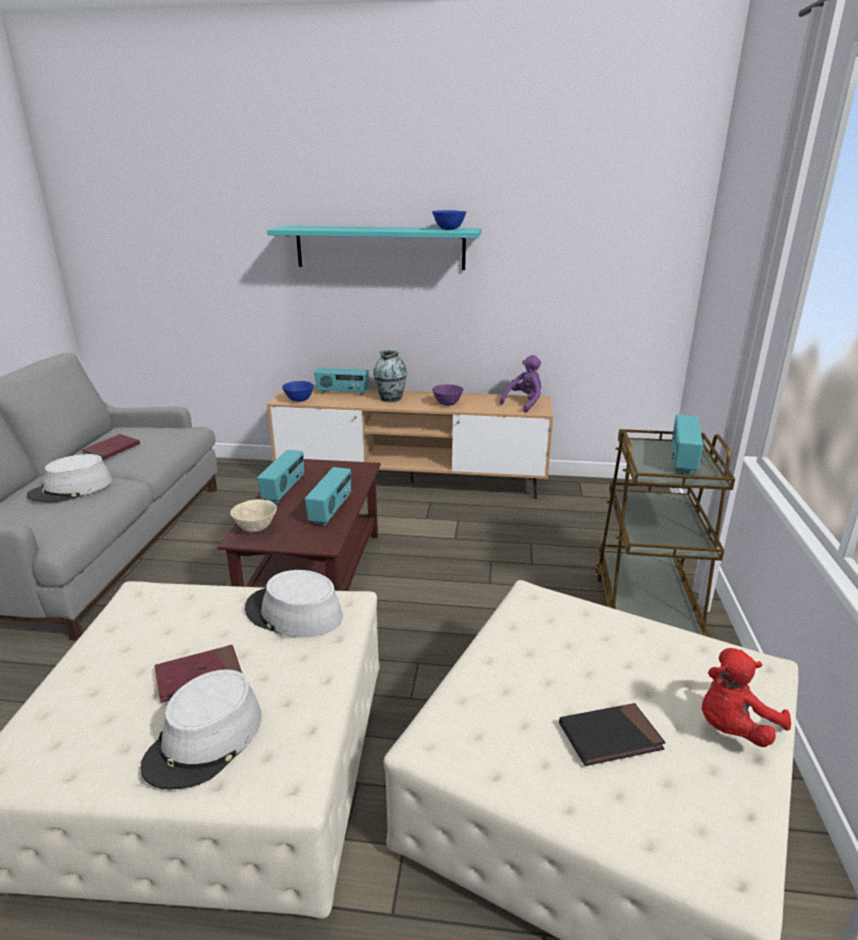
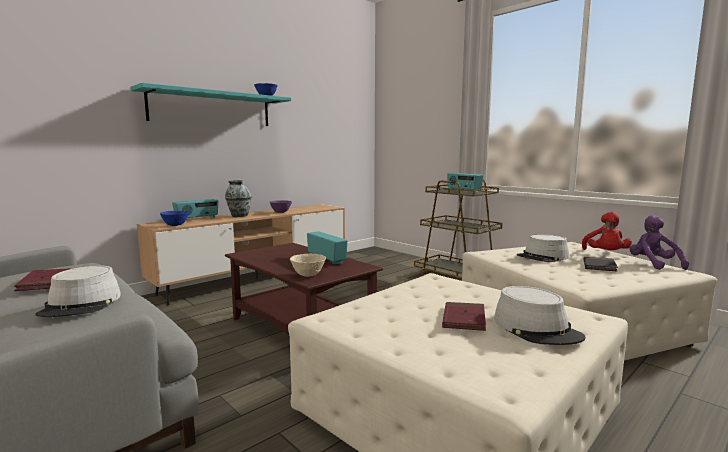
camera: 50 degrees left, 15 degrees down
(284, 490) = (272, 262): radio -> none
(293, 613) = (427, 288): grey hat -> grey hat (543, 257)
(524, 403) = (318, 207): purple plush toy -> purple plush toy (653, 264)

